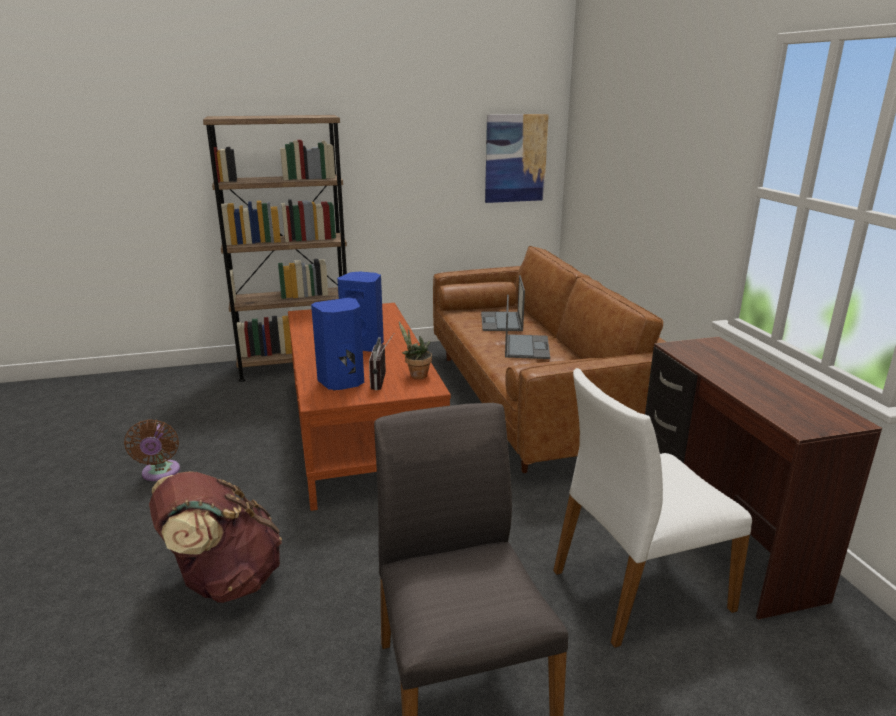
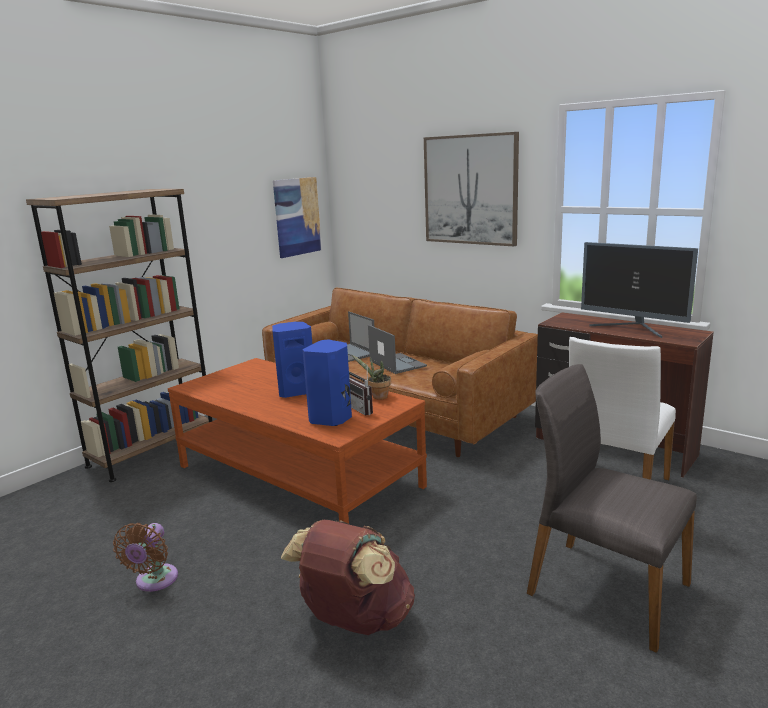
camera: 35 degrees left, 5 degrees down
(160, 473) = (154, 581): brown fan -> brown fan turned 60 degrees clockwise
(675, 149) = (470, 190): none -> picture
(763, 386) = (633, 329): none -> monitor

